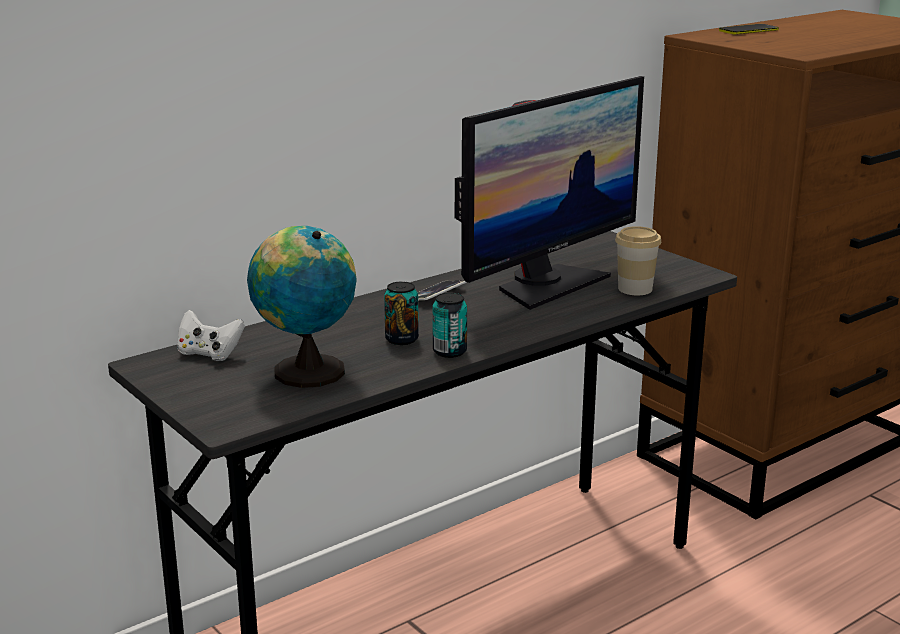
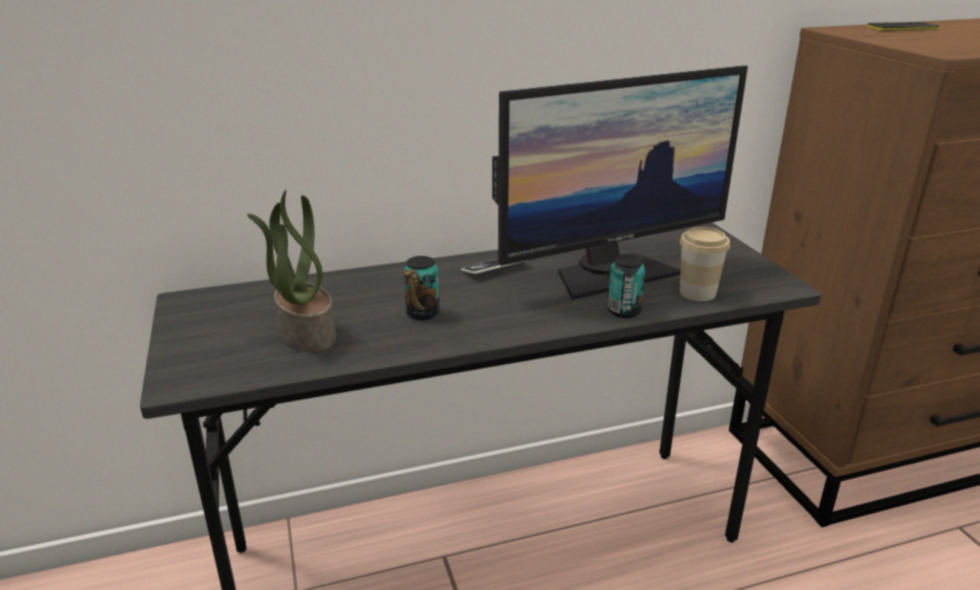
camera: 20 degrees right, 5 degrees up
(209, 354) = (244, 299): white game controller -> none
(305, 371) = (305, 333): globe -> potted plant
(449, 351) = (455, 336): can -> can (624, 311)

